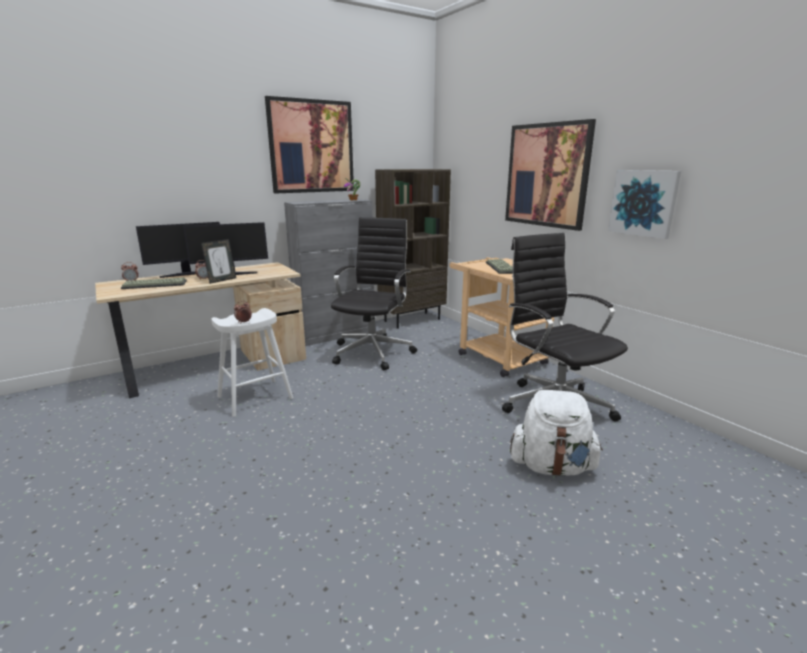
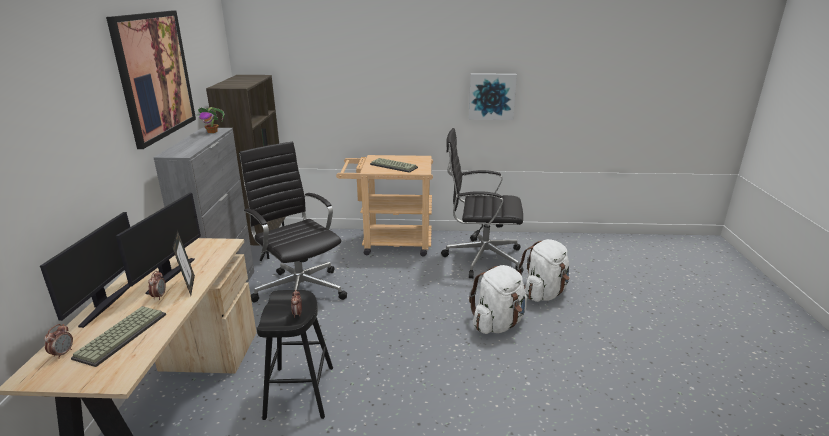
camera: 55 degrees left, 5 degrees up
(255, 397) = (300, 392): white stool -> black stool
(446, 454) = (498, 324): none -> white backpack
(547, 175) = (400, 78): picture -> none

